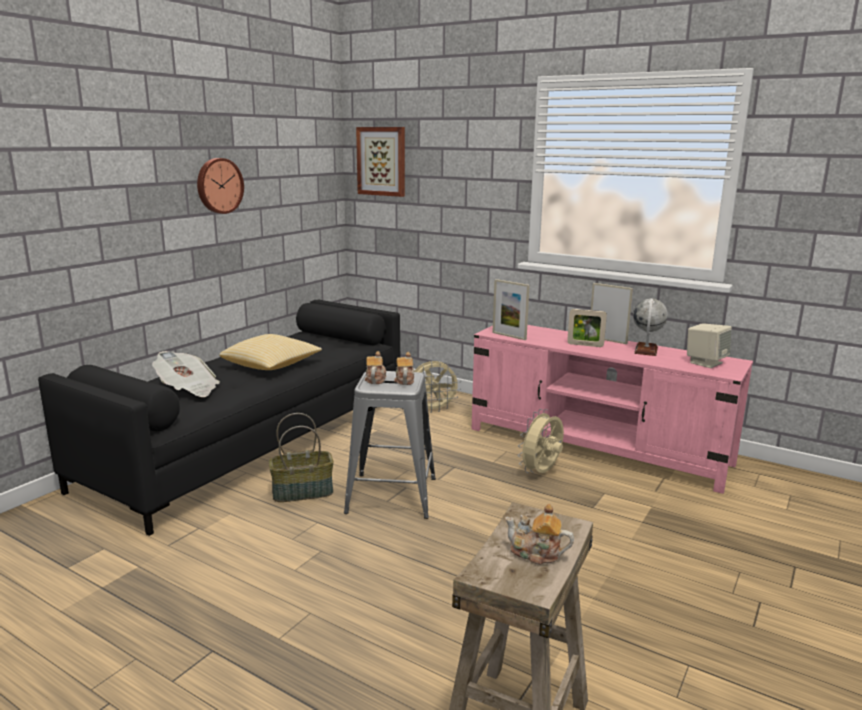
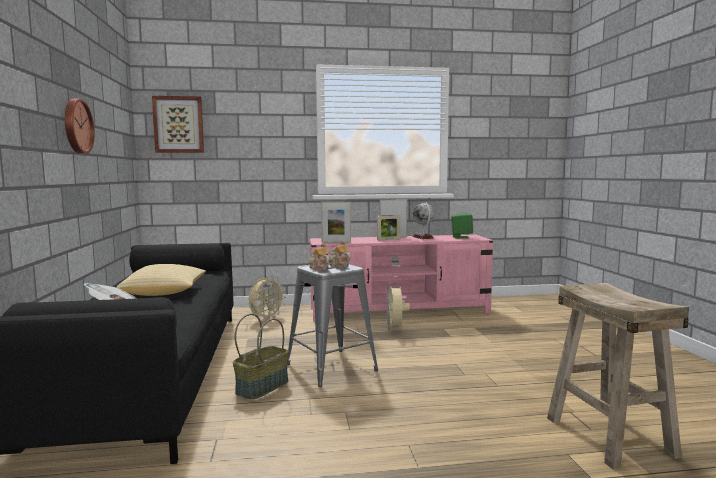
camera: 40 degrees left, 10 degrees down
(536, 553) = (622, 297): teapot -> none
(705, 362) = (461, 237): beige speaker -> green speaker

